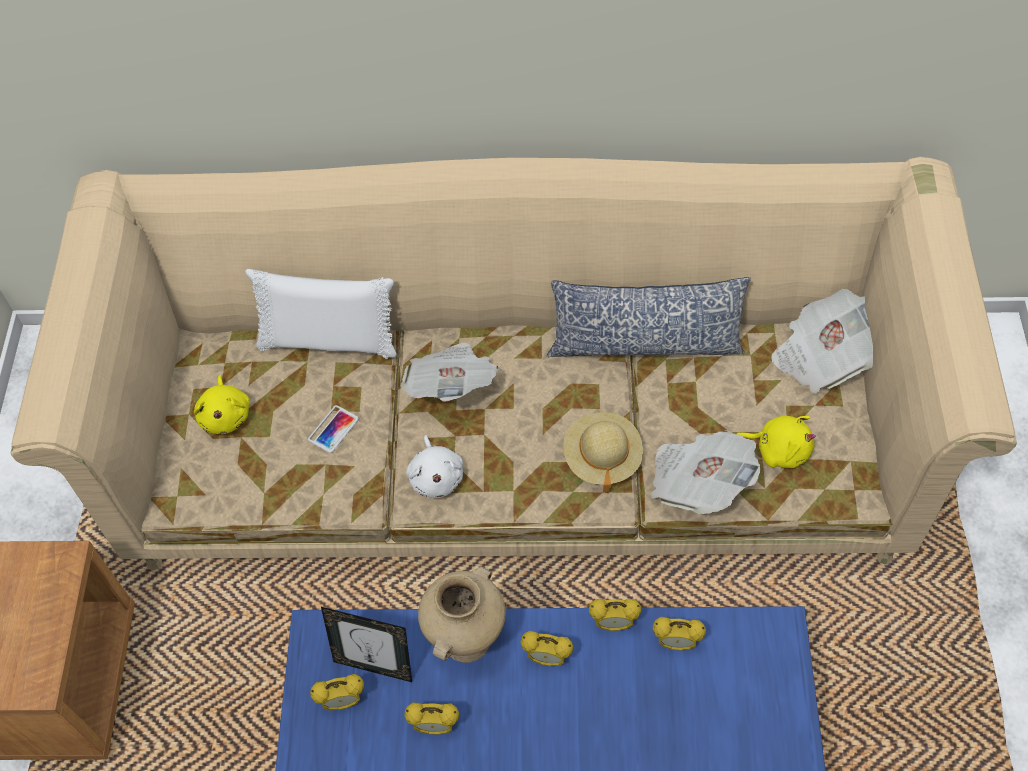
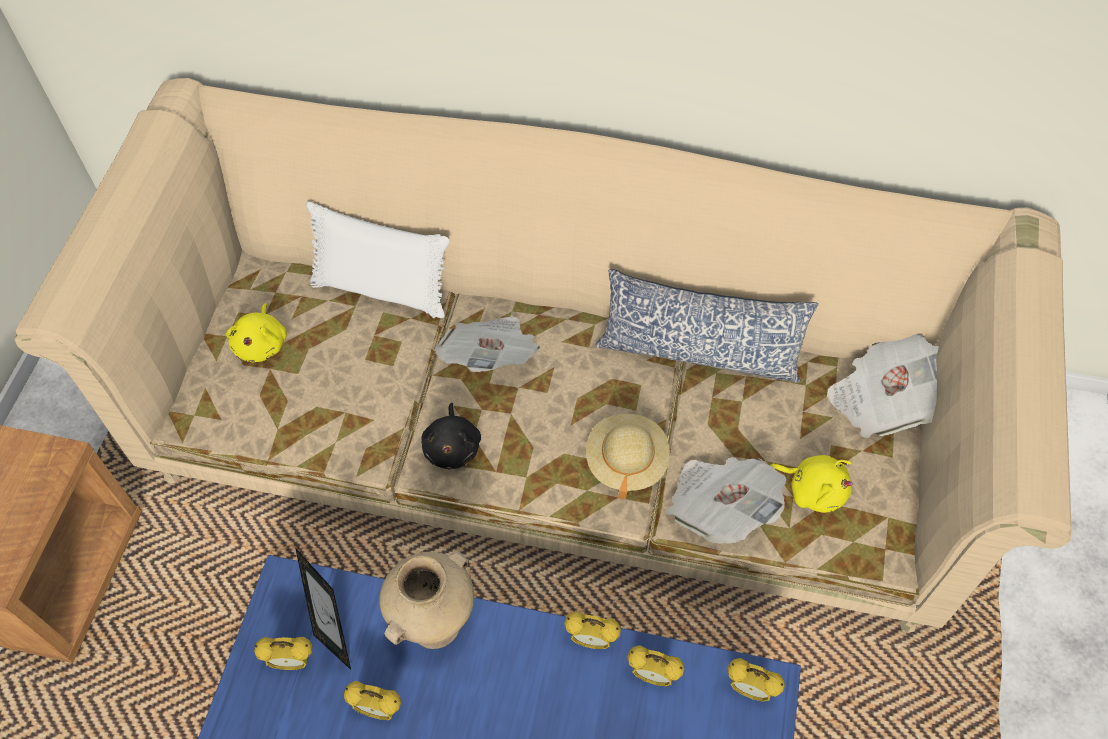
camera: 10 degrees right, 0 degrees up
(333, 429) = (362, 378): phone -> none
(374, 665) = (334, 631): picture frame -> picture frame turned 135 degrees counterclockwise
(436, 476) = (452, 447): white plush toy -> black plush toy
(547, 658) = (513, 662): alarm clock -> alarm clock (749, 689)

